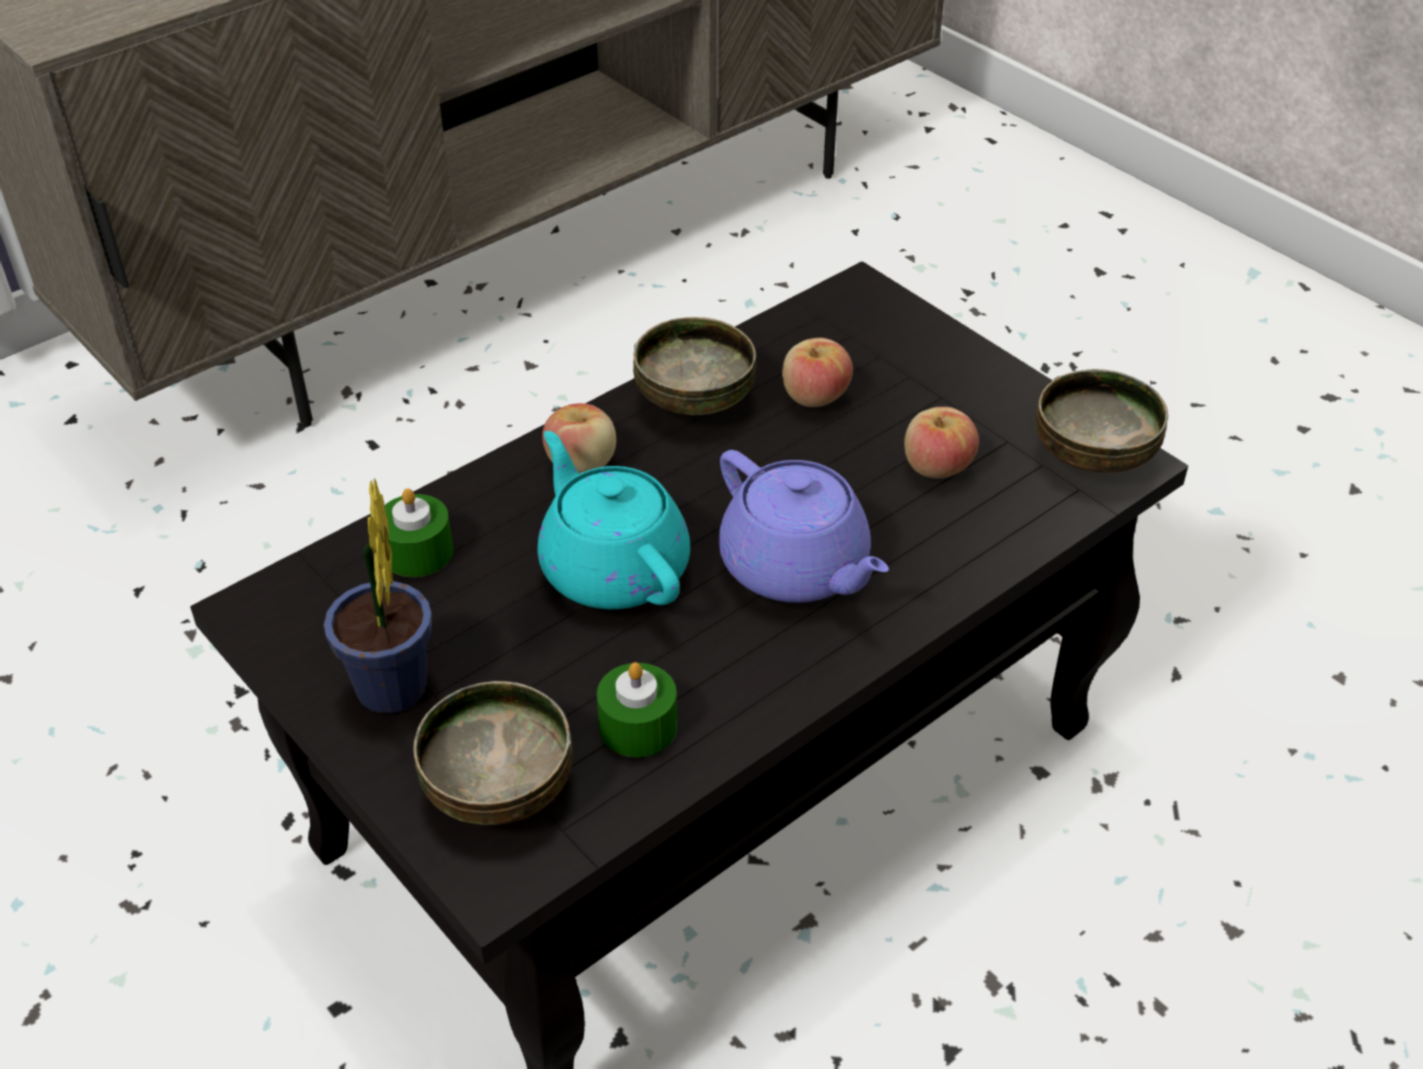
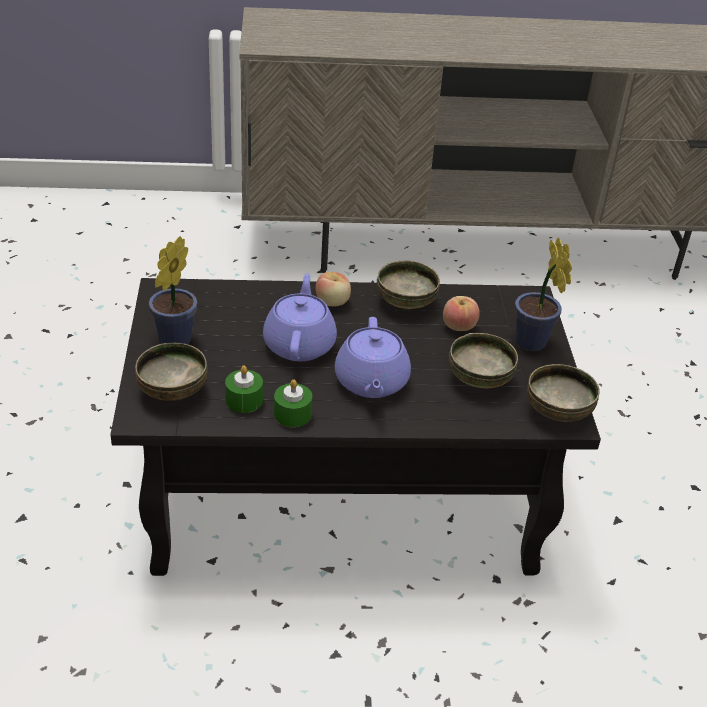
camera: 35 degrees right, 5 degrees down
(418, 552) = (236, 301): green candle -> green candle (292, 414)
(612, 568) = (300, 344): turquoise teapot -> purple teapot
(937, 467) = (478, 379): apple -> bowl
(945, 368) = (532, 344): none -> potted plant

